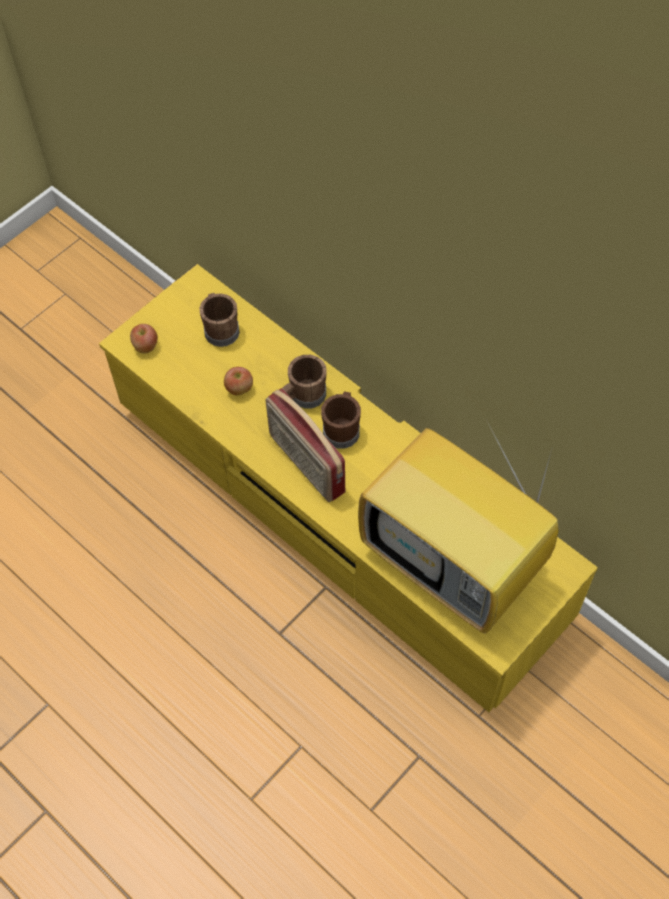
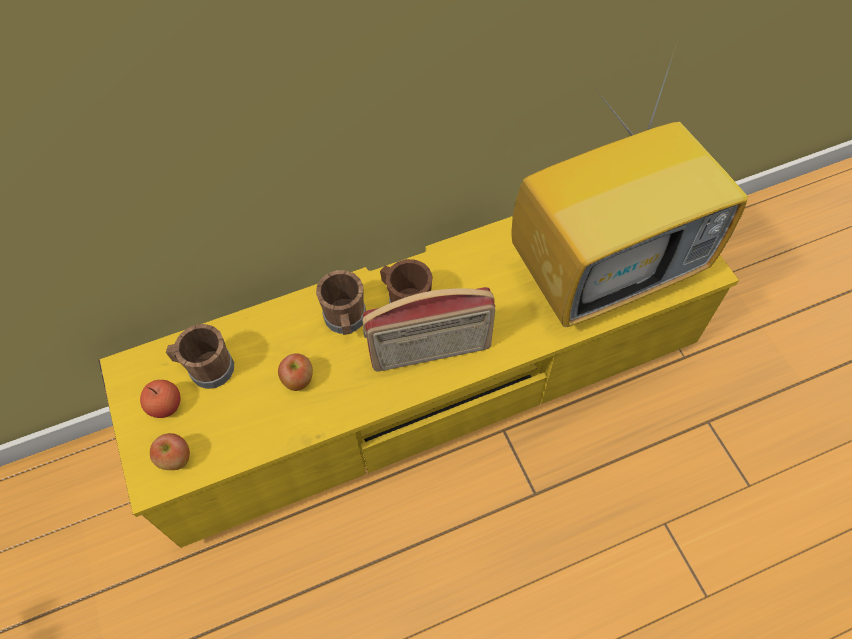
camera: 65 degrees left, 0 degrees up
(181, 320) = (165, 405): none -> apple

